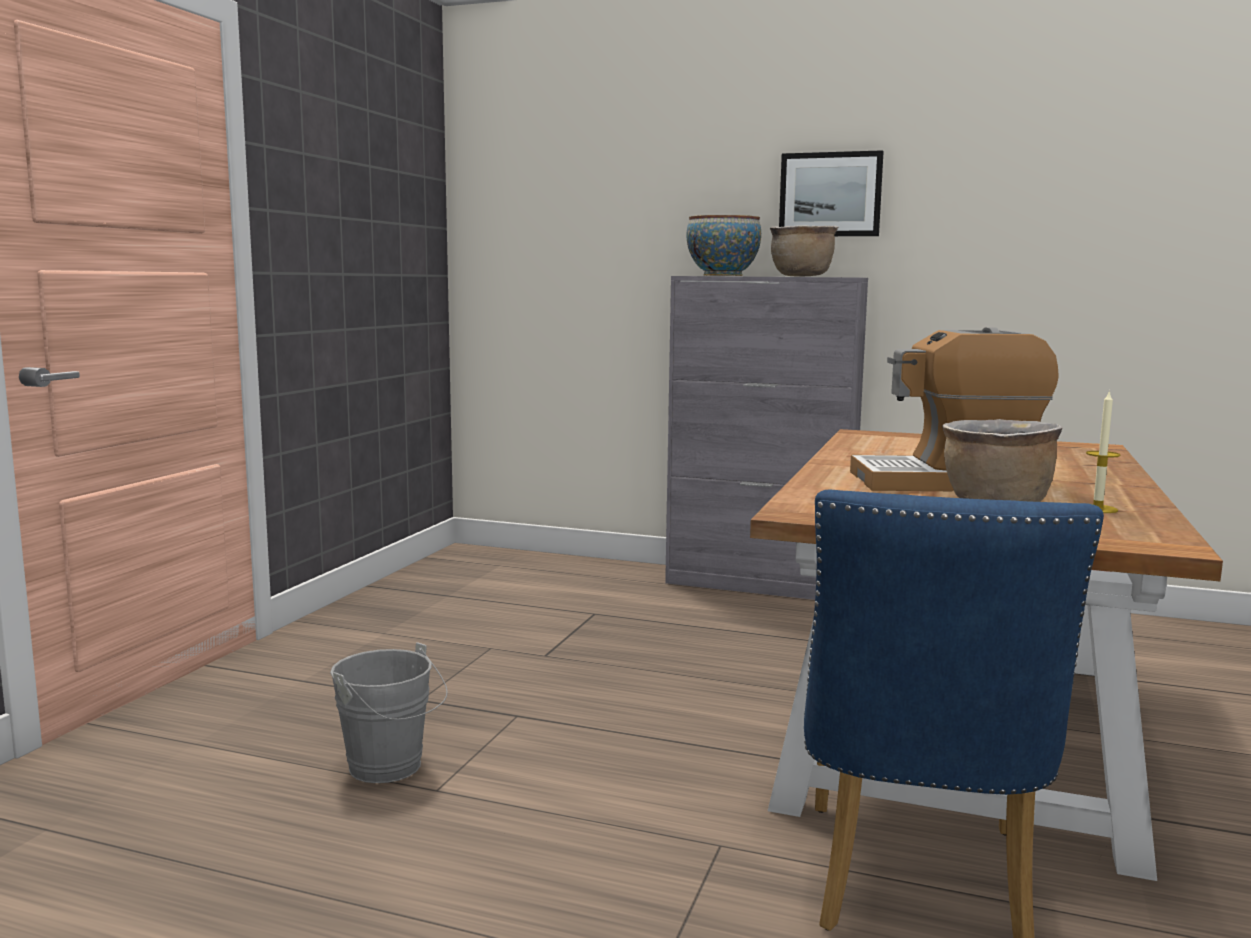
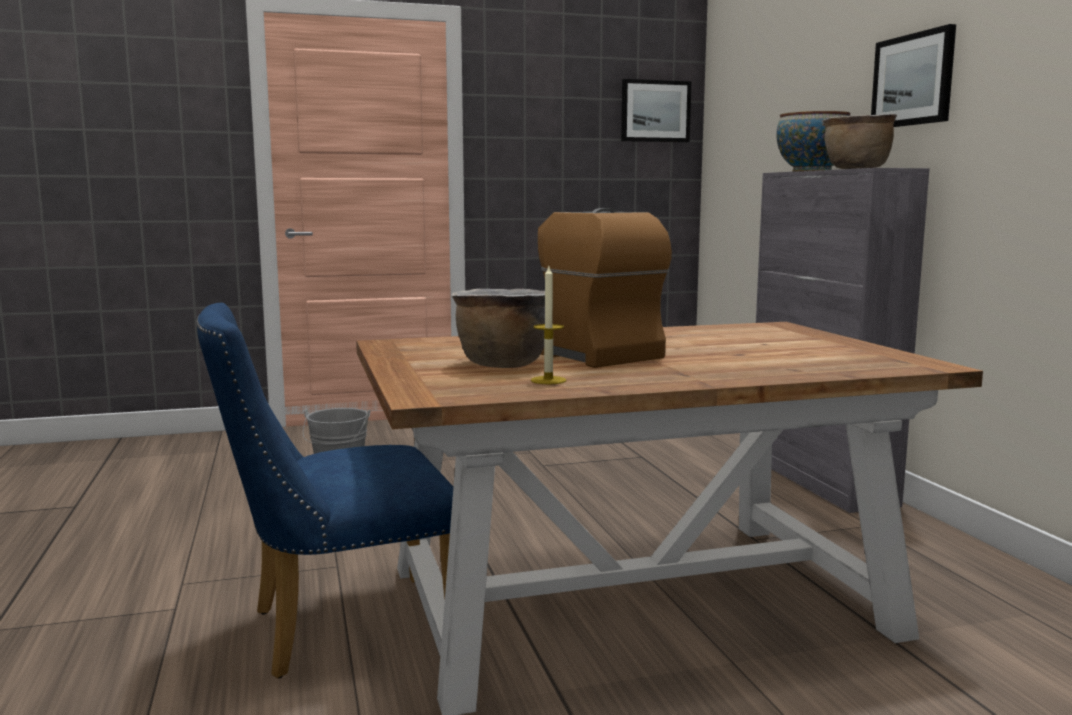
camera: 55 degrees right, 0 degrees up
(415, 188) = (655, 111): none -> picture

